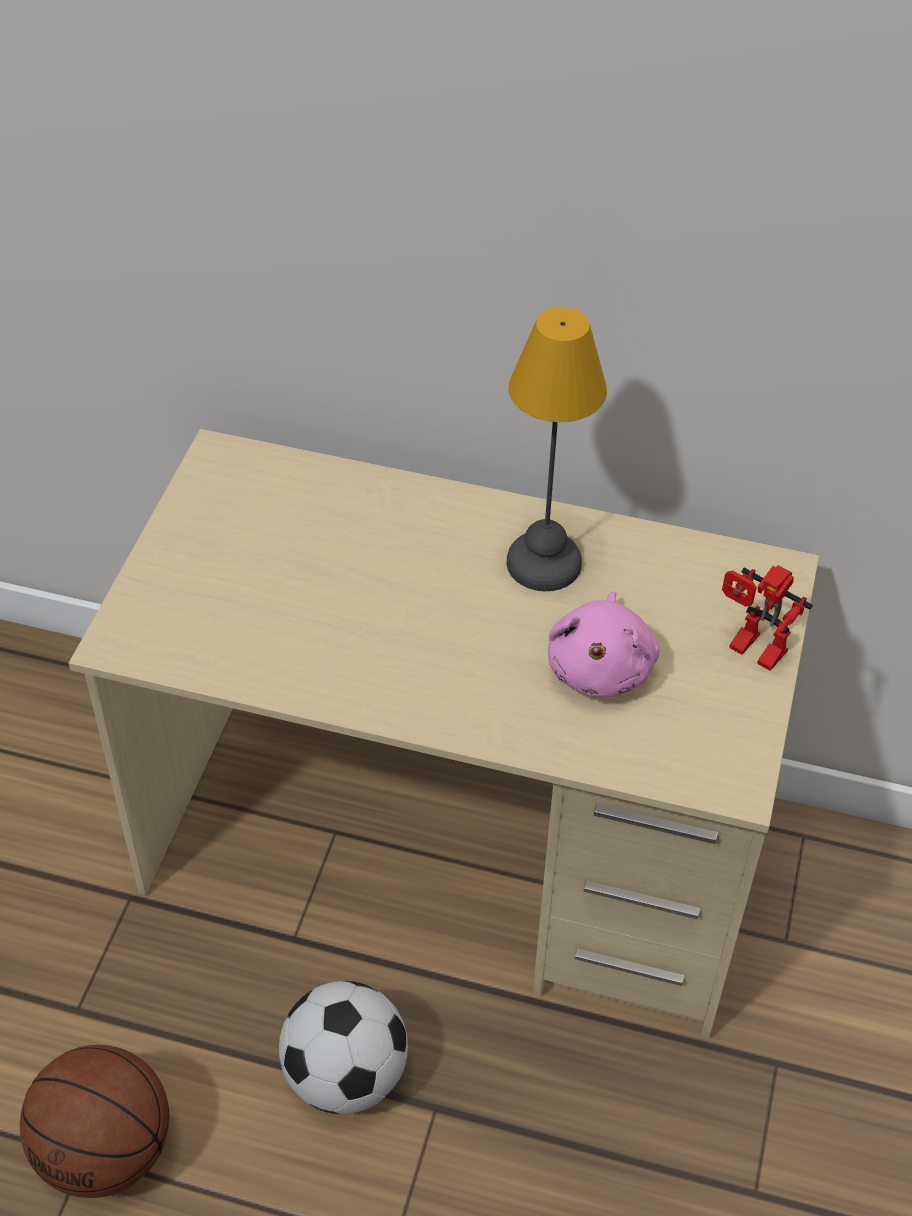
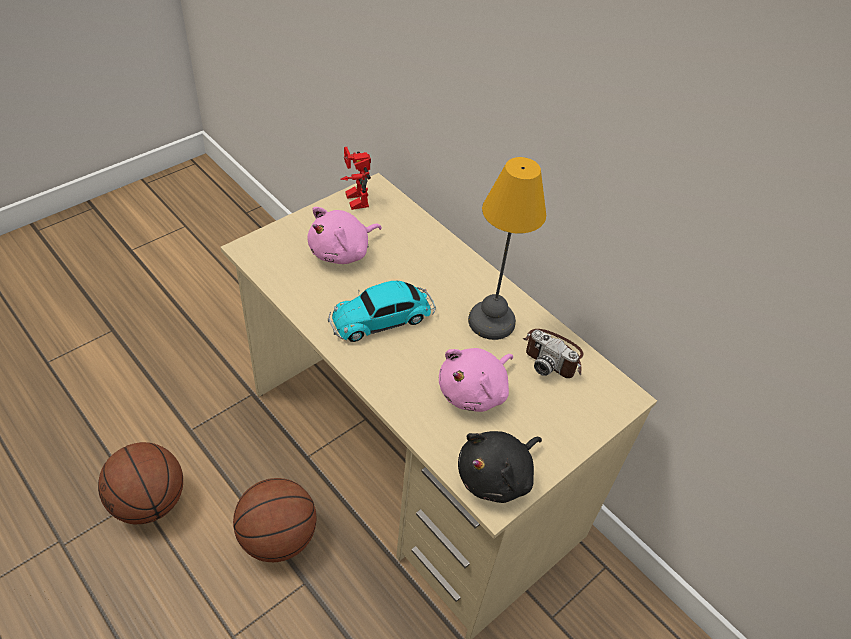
camera: 30 degrees right, 0 degrees up
(258, 574) = (342, 252): none -> pink plush toy
(345, 1075) = (277, 538): football -> basketball
(400, 636) = (383, 318): none -> toy car
(657, 566) = (553, 356): none -> camera
(715, 756) = (497, 476): none -> black plush toy
(751, 651) = (568, 431): toy robot -> toy robot (352, 199)

